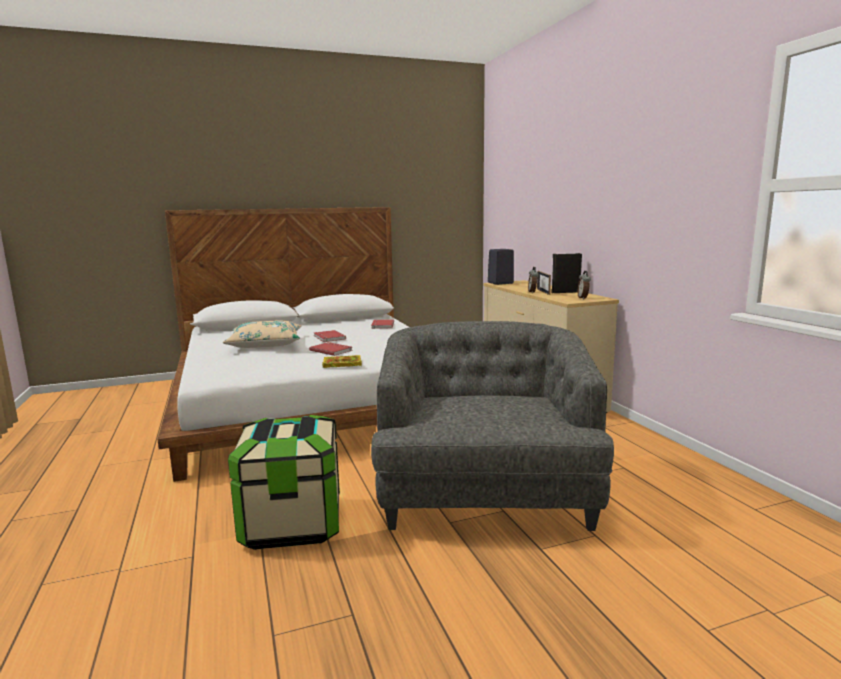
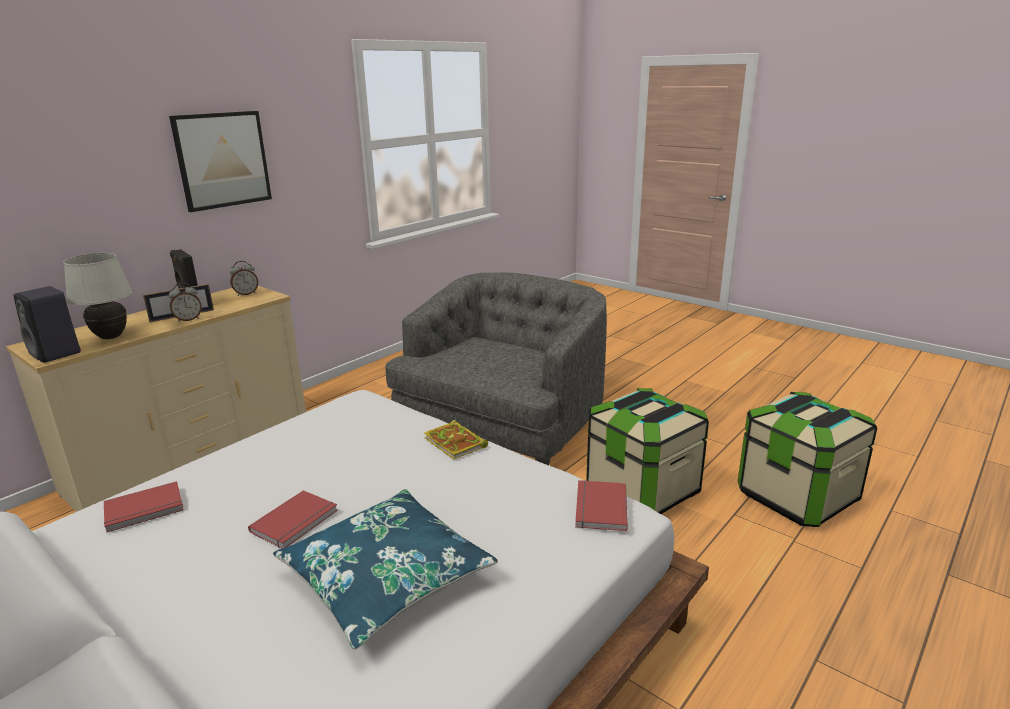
camera: 120 degrees left, 10 degrees up
(135, 617) = (796, 497): none -> storage box
(265, 344) = (385, 577): beige pillow -> blue pillow
(331, 350) = (385, 482): red book -> red book (598, 507)
(484, 492) = (502, 427): grey armchair -> grey armchair turned 150 degrees clockwise
(516, 286) = (111, 337): none -> white table lamp
(626, 192) = (222, 160): none -> picture

